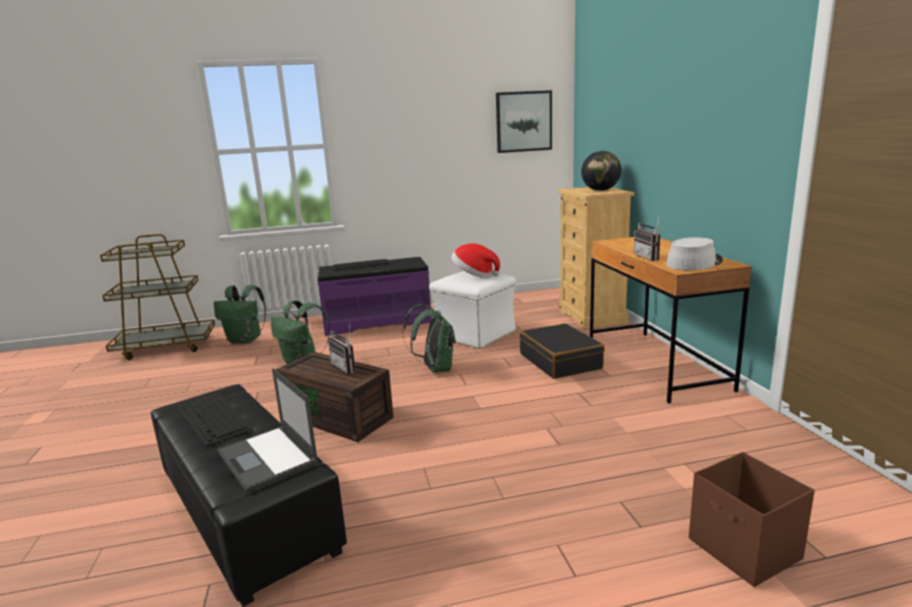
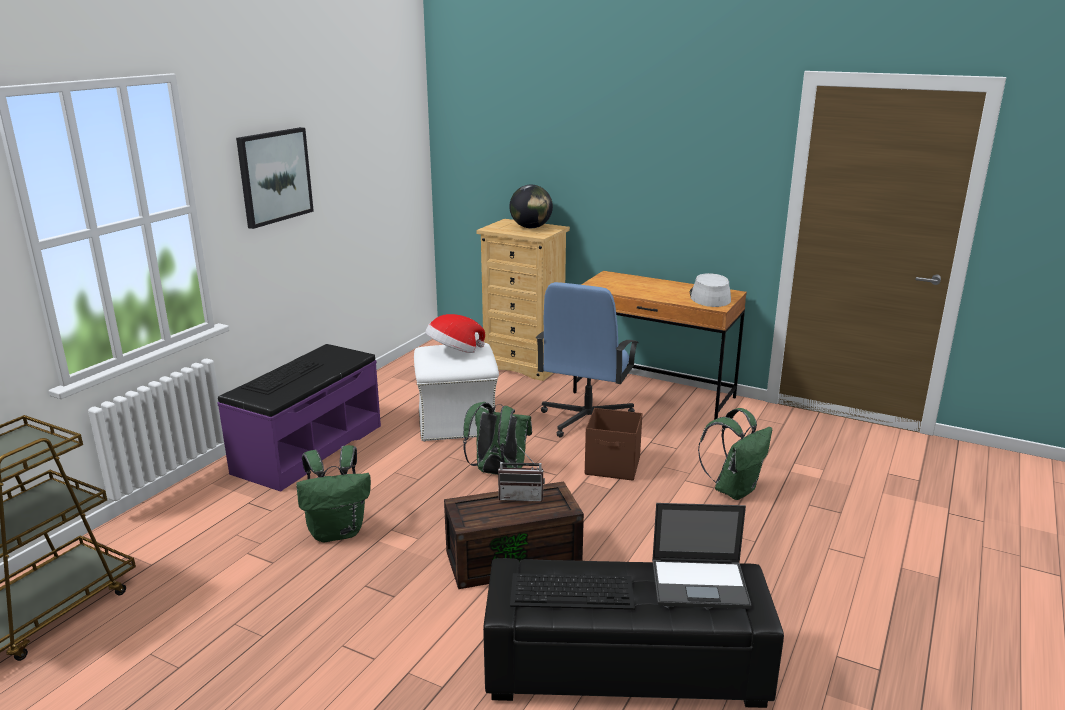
camera: 50 degrees left, 5 degrees up
(246, 340) = (170, 544): green backpack -> green backpack (734, 489)
(523, 121) = (391, 144): picture -> picture (274, 176)
(560, 361) = (586, 420): black suitcase -> blue office chair
(650, 257) = (668, 298): radio -> none
(744, 550) = (893, 496): brown storage box -> brown storage box (613, 466)

